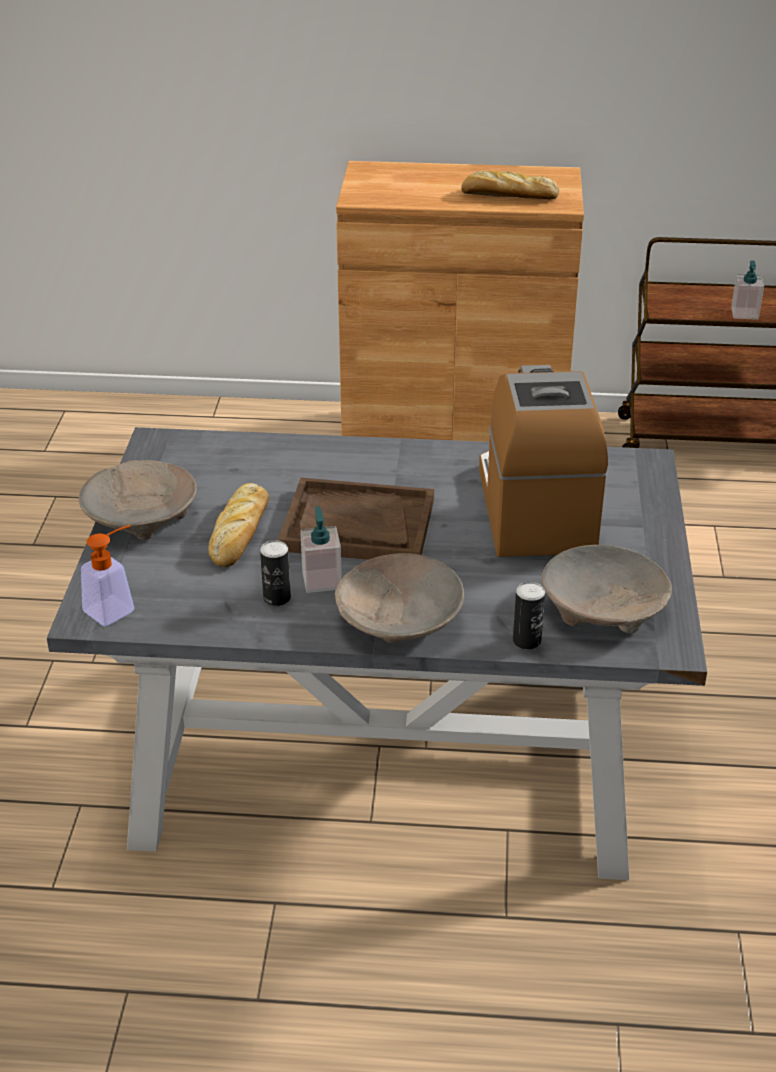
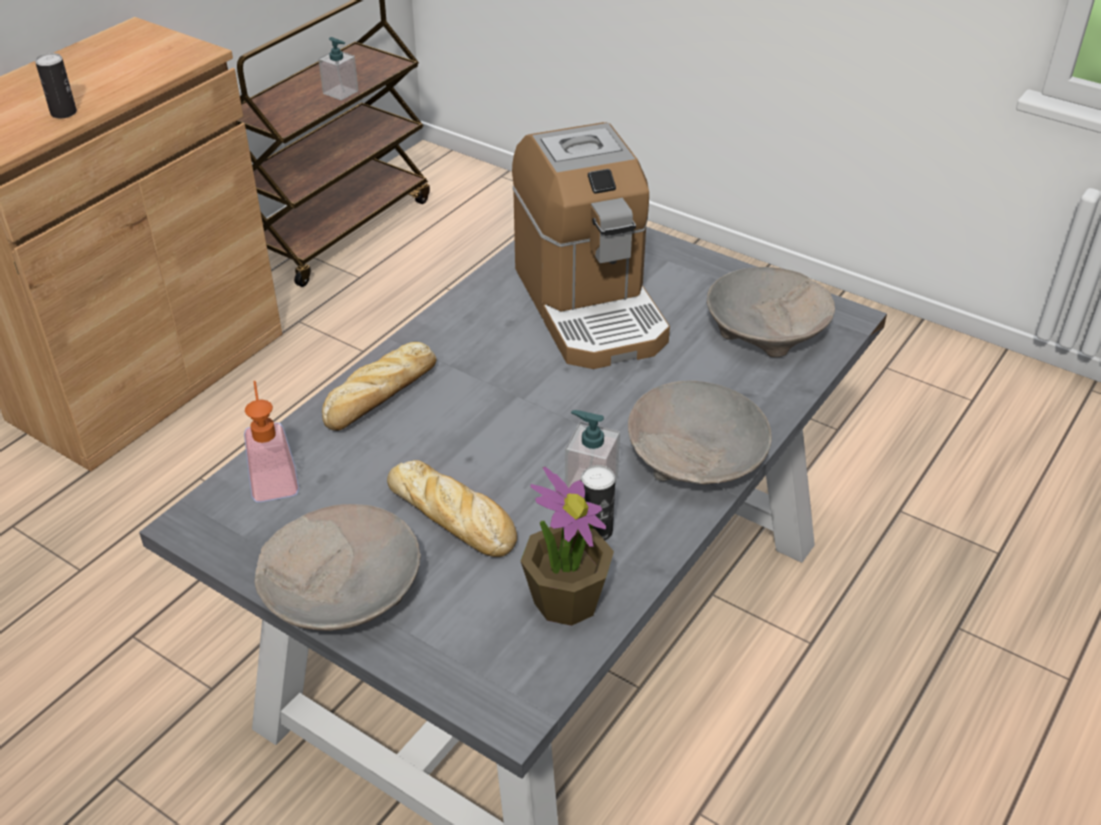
camera: 60 degrees left, 5 degrees up
(116, 607) = (511, 674): soap dispenser -> soap dispenser (273, 478)
(199, 607) = (566, 599): none -> potted plant
(357, 525) = (516, 425): brown tray -> none
(507, 195) = (132, 70): bread -> bread (379, 396)
(526, 641) = (784, 390): can -> can (63, 113)
(535, 509) = (590, 305): coffee machine -> coffee machine turned 135 degrees counterclockwise

